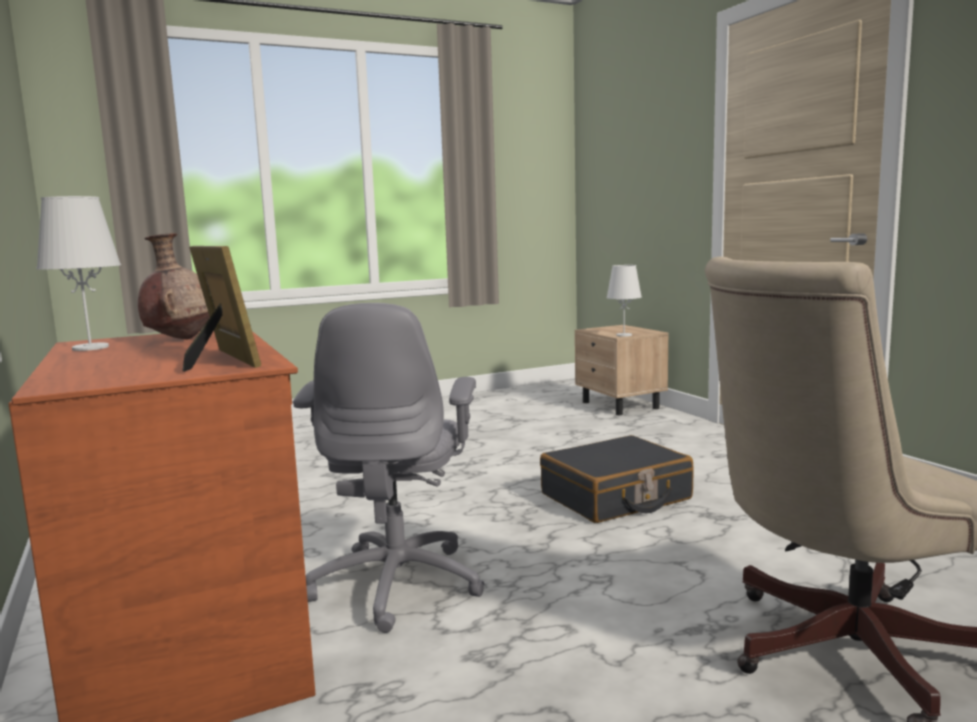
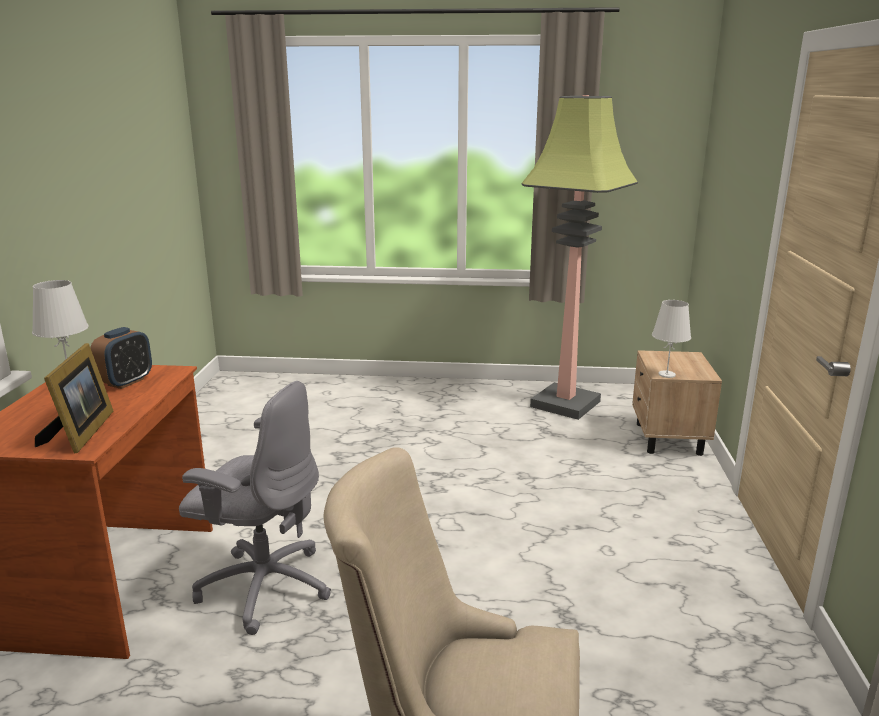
camera: 30 degrees right, 10 degrees up
(181, 339) = (126, 382): brown vase -> alarm clock
(399, 583) = (264, 586): grey office chair -> grey office chair turned 105 degrees counterclockwise
(507, 402) = (566, 404): none -> floor lamp
(616, 497) = (512, 560): black suitcase -> none

